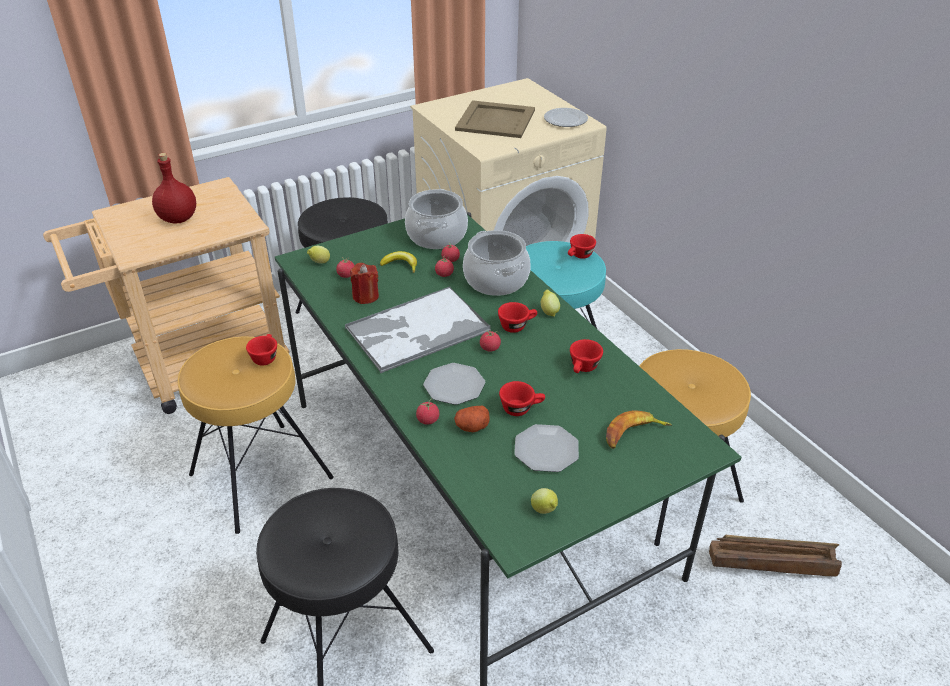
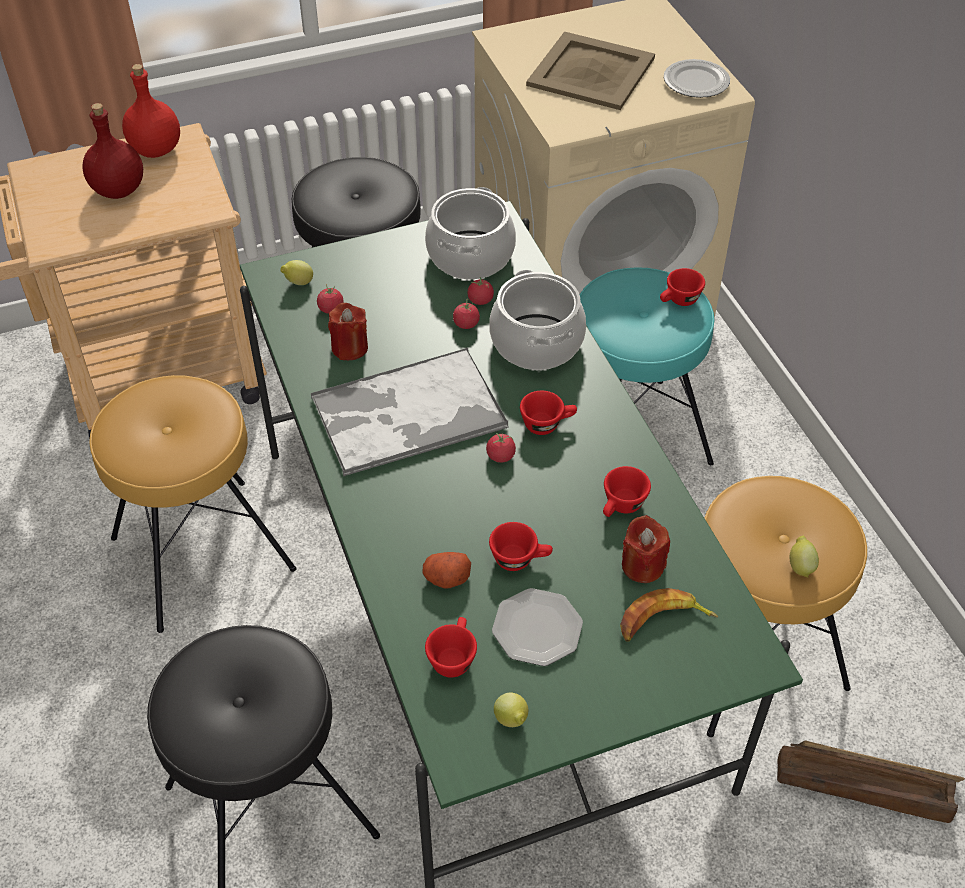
camera: 10 degrees right, 10 degrees up
(201, 194) = (156, 150): none -> red bottle
(265, 357) = (208, 414): red cup -> red cup (453, 656)
(400, 265) = (409, 300): banana -> none
(428, 420) = (390, 559): tomato -> none
(454, 385) = (438, 509): plate -> none
(549, 311) = (598, 406): lemon -> lemon (800, 566)
(608, 402) = (642, 565): none -> red candle

